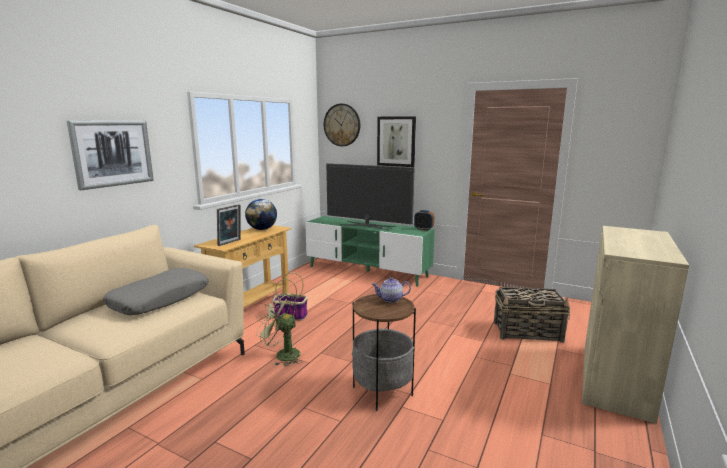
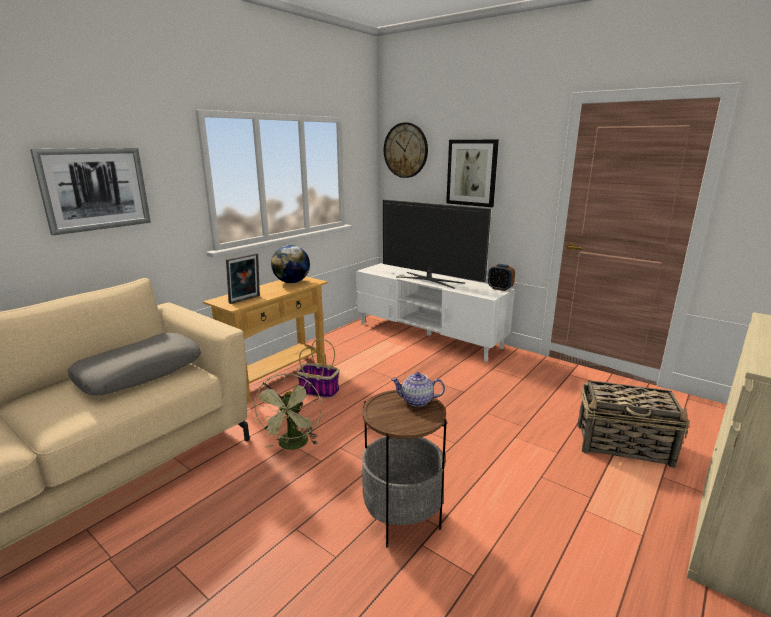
camera: 10 degrees right, 5 degrees up
(282, 354) = (293, 445): green fan -> green fan turned 120 degrees counterclockwise
(367, 271) = (428, 335): green tv stand -> white tv stand

